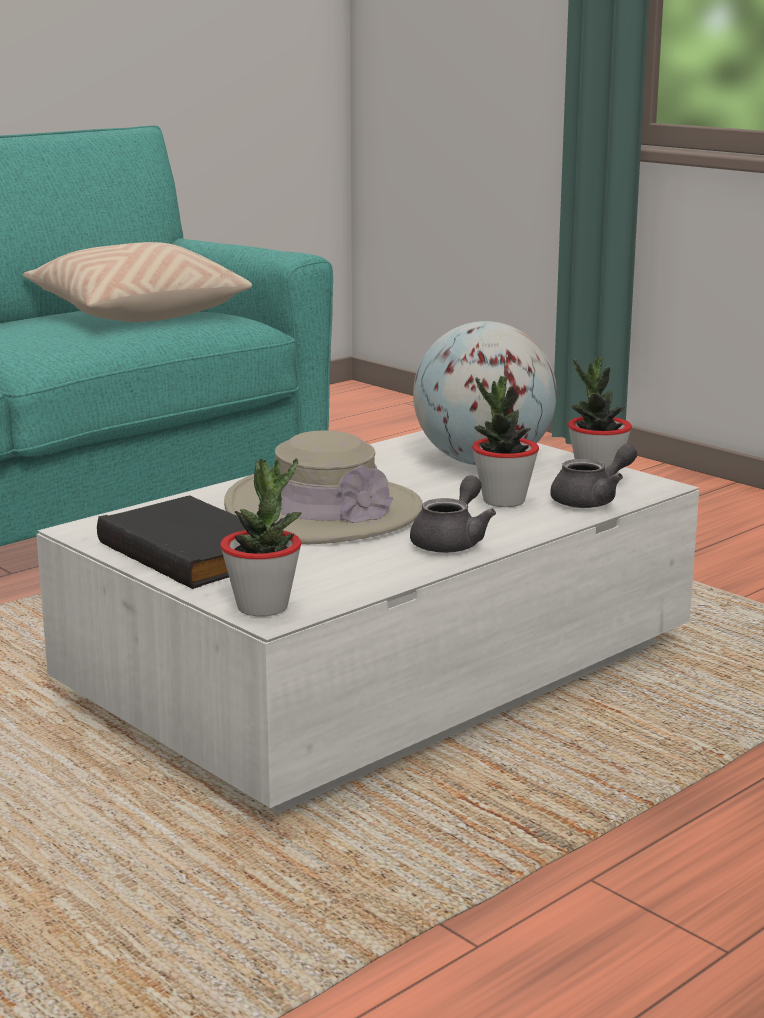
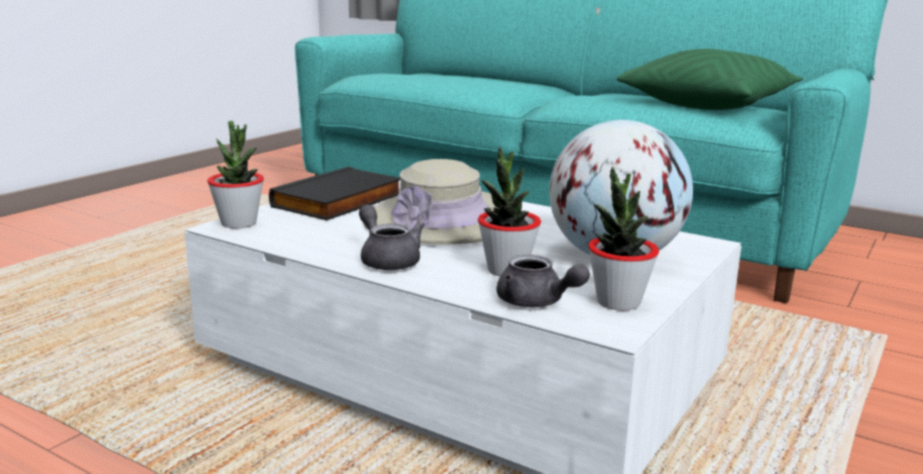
camera: 75 degrees right, 0 degrees up
(136, 314) = (707, 105): beige pillow -> green pillow
(452, 541) = (387, 260): grey teapot -> grey teapot turned 135 degrees counterclockwise

